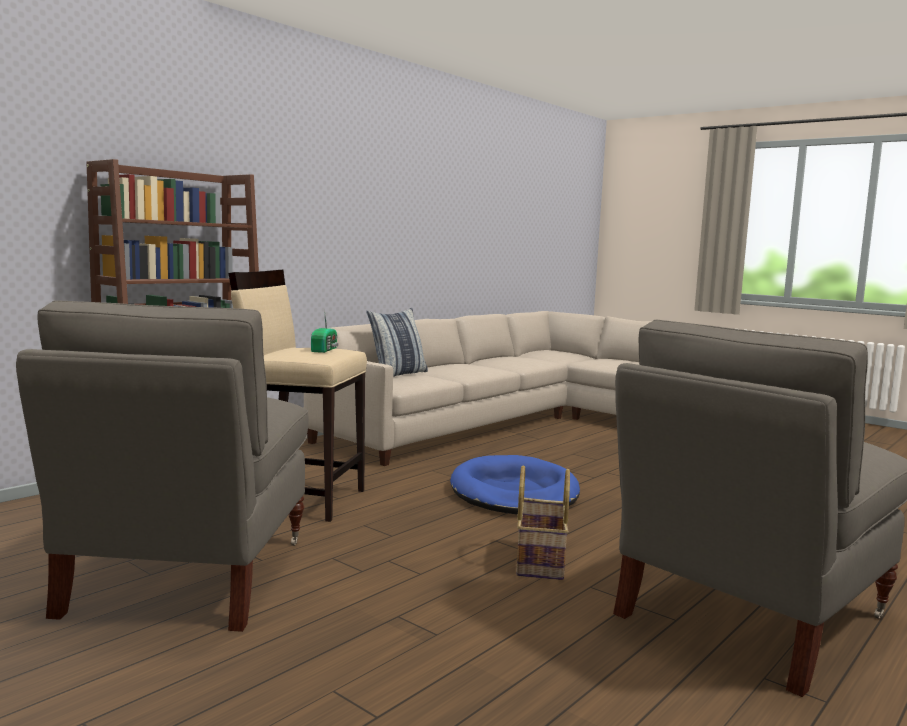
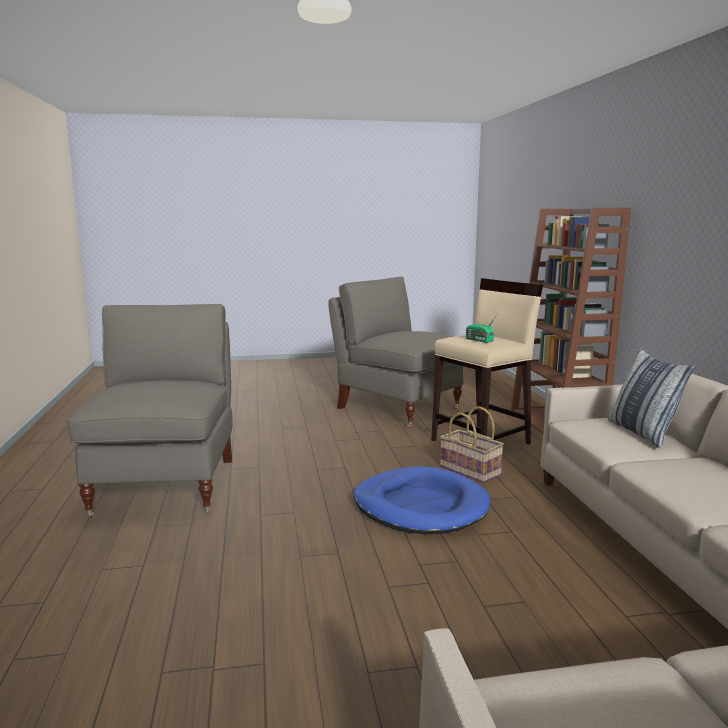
camera: 130 degrees right, 5 degrees up
(539, 561) = (303, 467): basket -> basket (470, 470)

